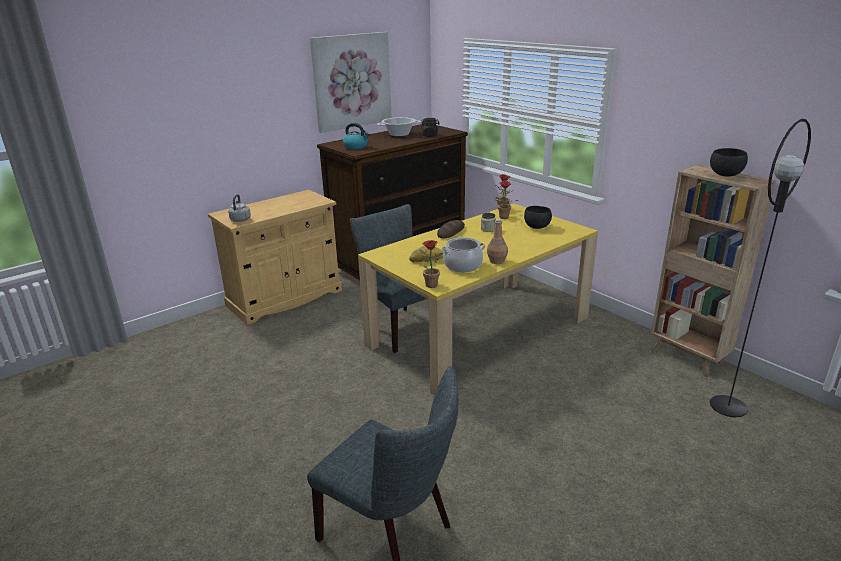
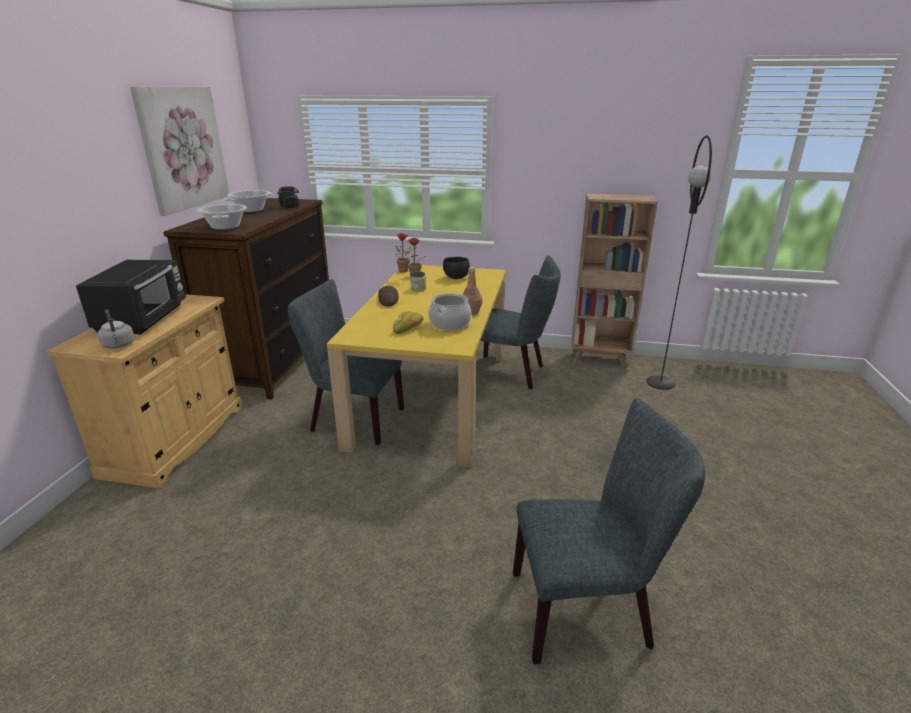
camera: 40 degrees left, 0 degrees up
(274, 206) = (144, 319): none -> black microwave
(356, 147) = (225, 227): kettle -> cooking pot
(429, 284) = (448, 348): potted plant -> none
(573, 337) = (511, 373): none -> grey chair
(726, 175) = (620, 196): black bowl -> none

